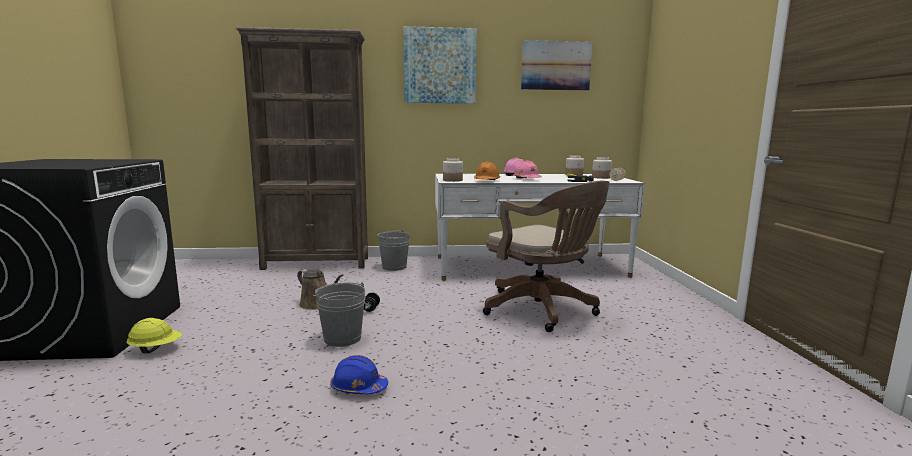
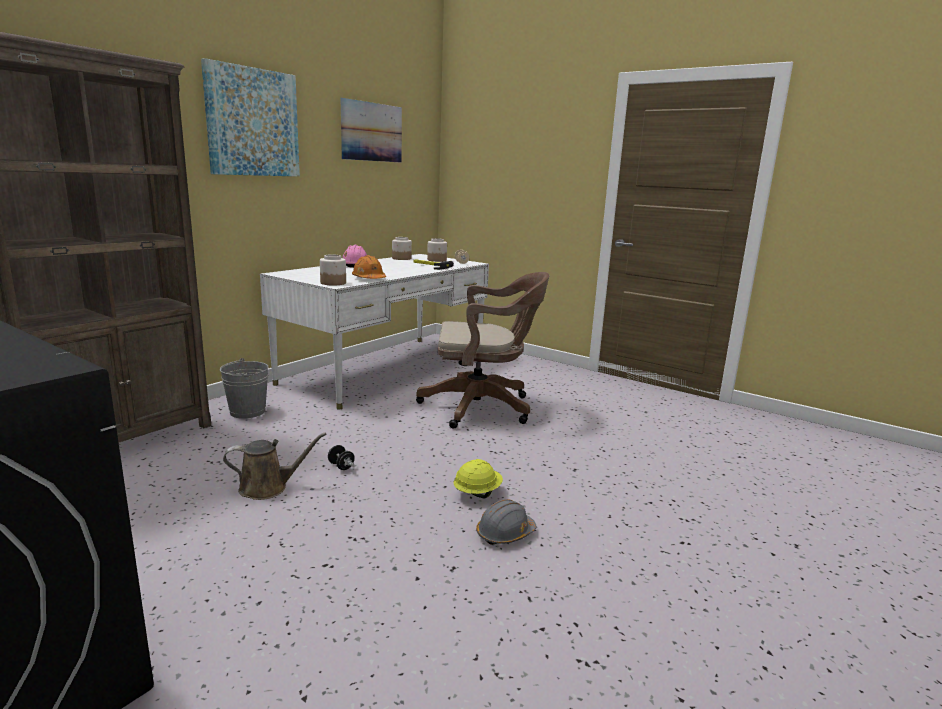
camera: 50 degrees left, 5 degrees up
(156, 349) = (193, 640): yellow hard hat -> yellow hard hat (477, 493)
(342, 338) = (388, 505): grey bucket -> none
(358, 387) = (505, 534): blue hard hat -> grey hard hat
(526, 179) = (392, 271): pink hard hat -> none

